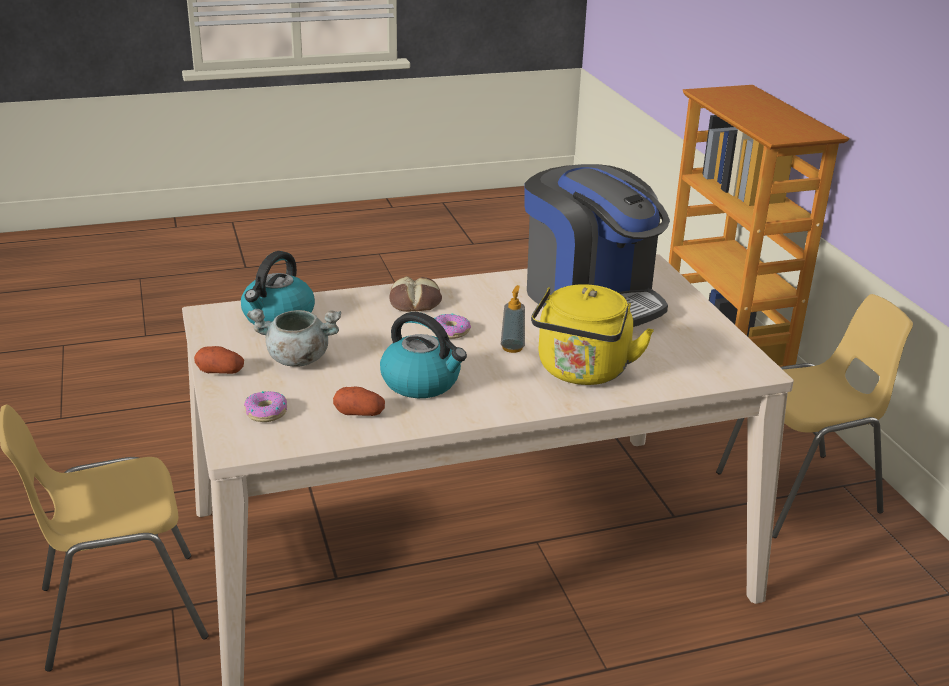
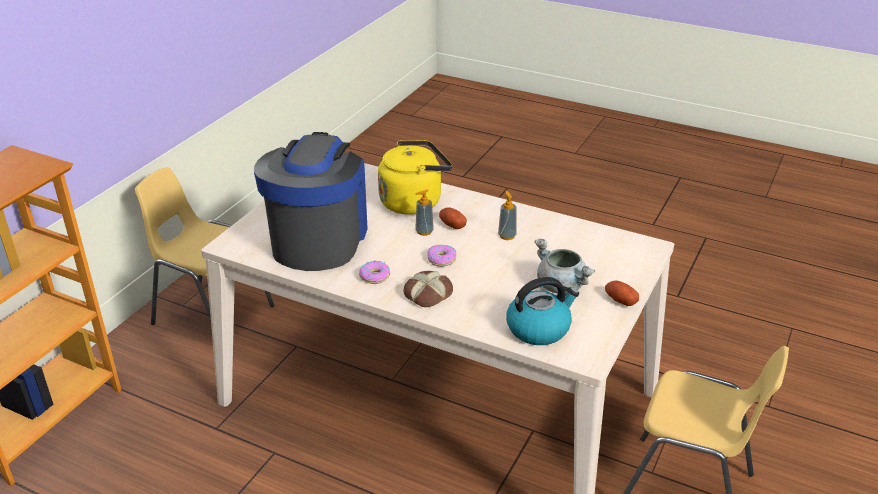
camera: 135 degrees left, 5 degrees up
(266, 412) = (616, 259): donut -> donut (375, 276)
(359, 413) = (564, 235): potato -> potato (452, 225)
(422, 382) = (507, 236): kettle -> soap dispenser

